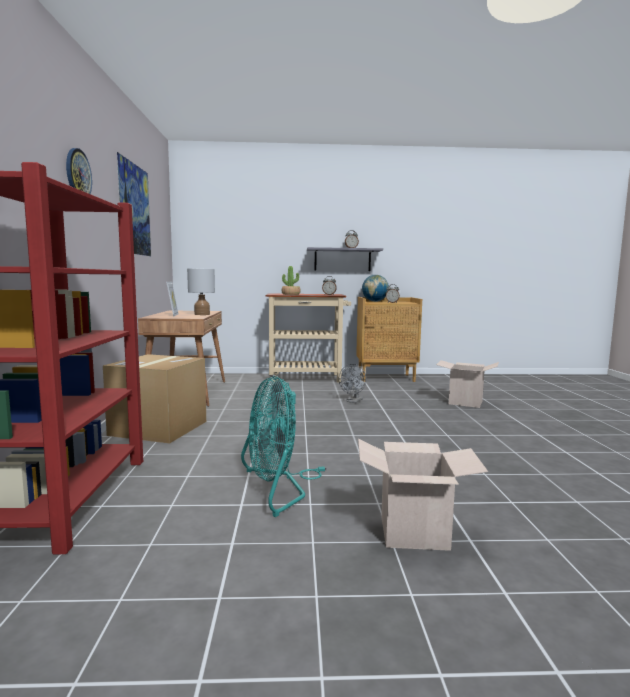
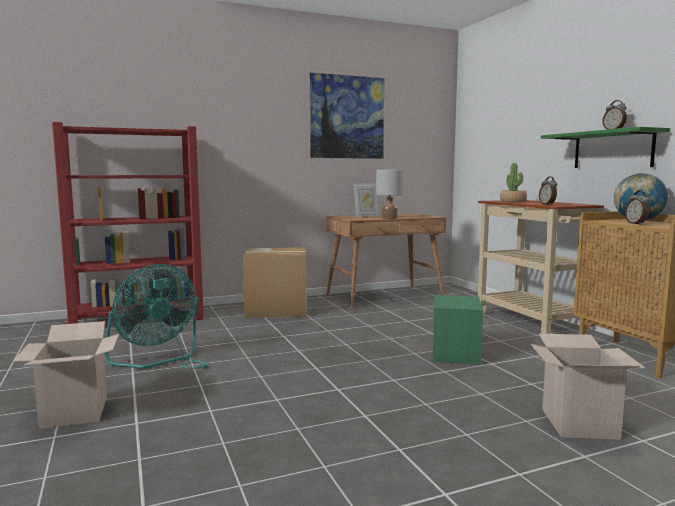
camera: 70 degrees right, 0 degrees up
(77, 174) = (233, 104): wall clock -> none
(342, 260) = (612, 150): grey shelf -> green shelf
(353, 401) = (456, 354): grey fan -> green storage box

